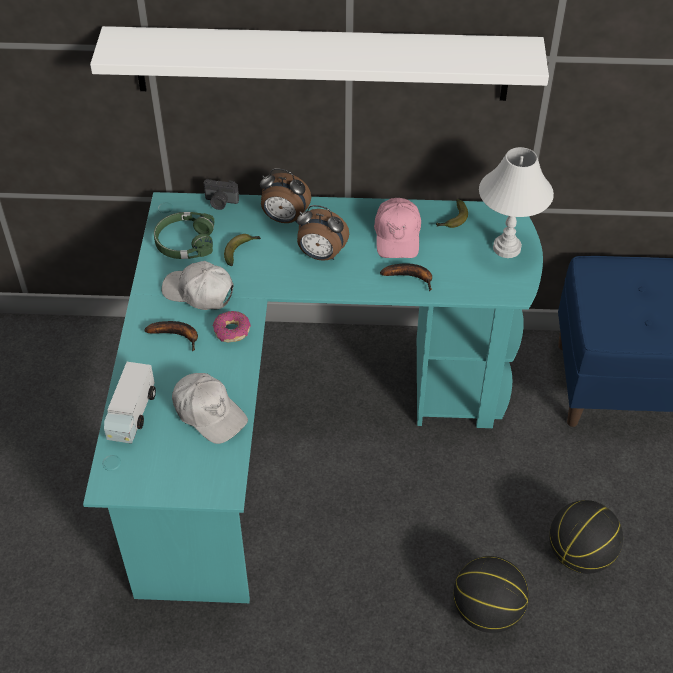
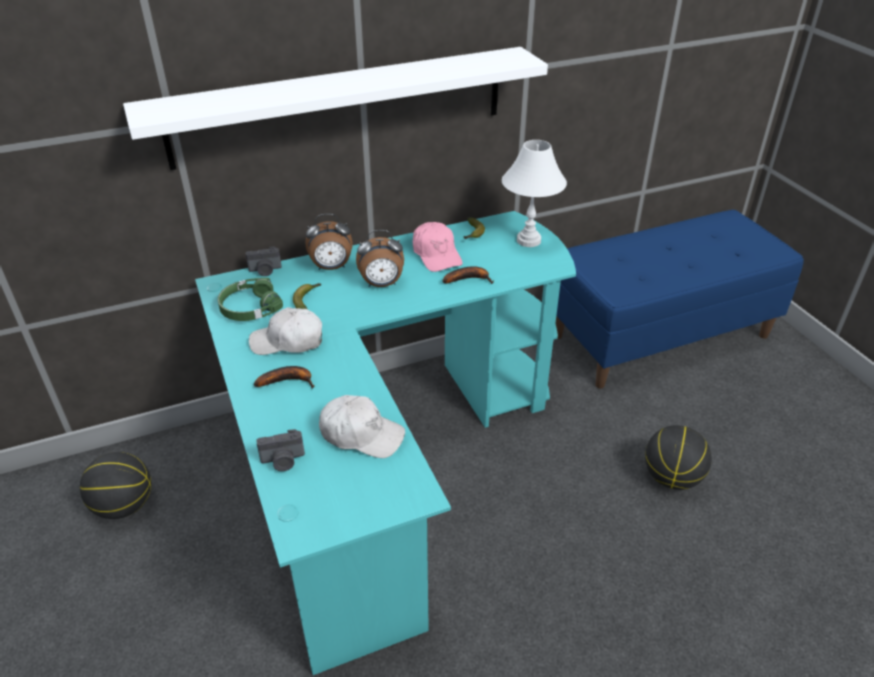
camera: 25 degrees left, 10 degrees down
(131, 414) = (283, 461): toy truck -> camera
(232, 331) = (339, 362): donut -> none
(487, 611) = (633, 550): basketball -> basketball (124, 505)

